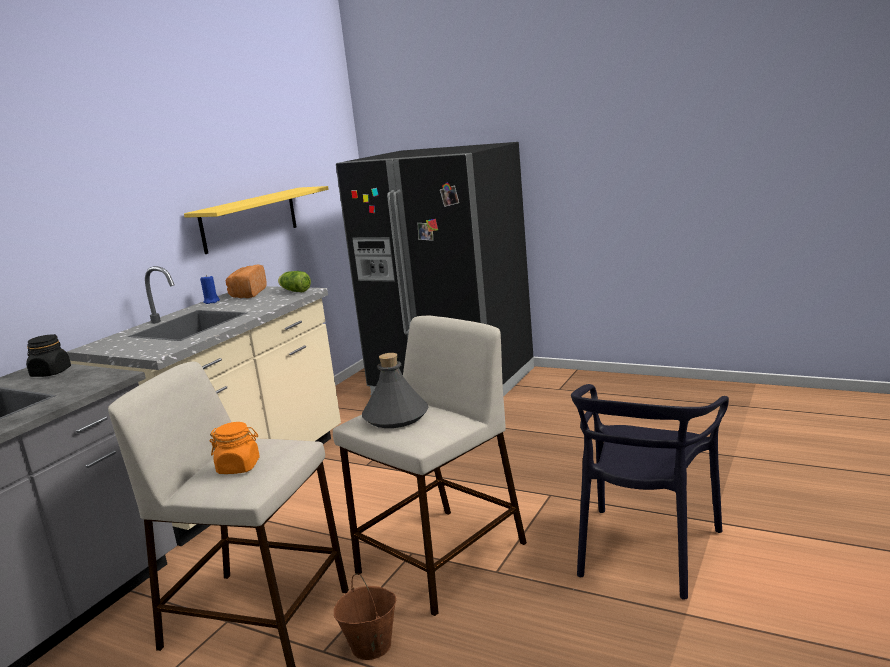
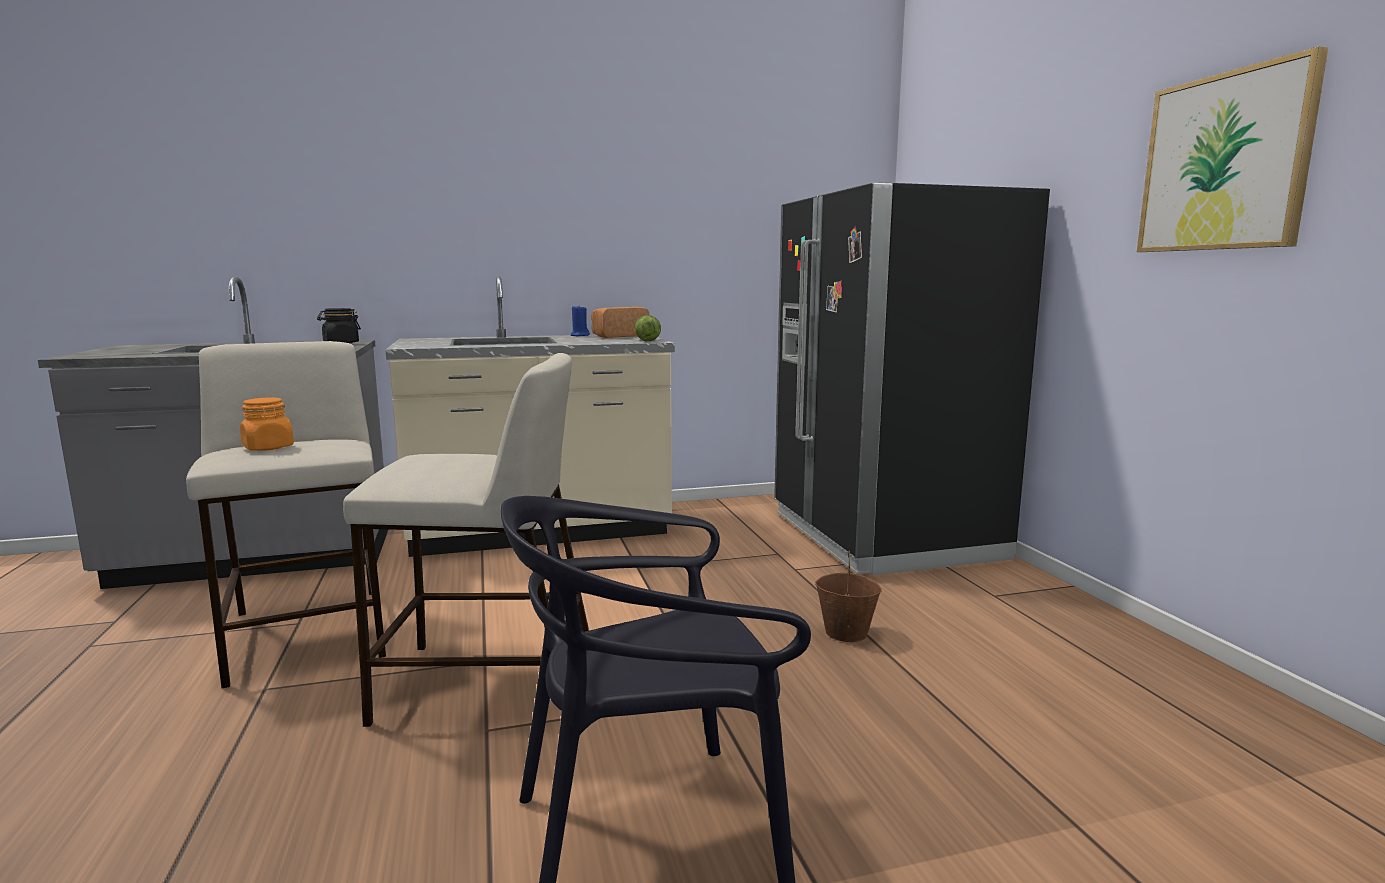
camera: 45 degrees right, 5 degrees down
(250, 219) = (676, 262): yellow shelf -> none
(370, 646) = (283, 711): brown bucket -> brown bucket (845, 633)
(396, 417) = (440, 460): grey bottle -> none
(631, 132) = (1224, 162): none -> picture

